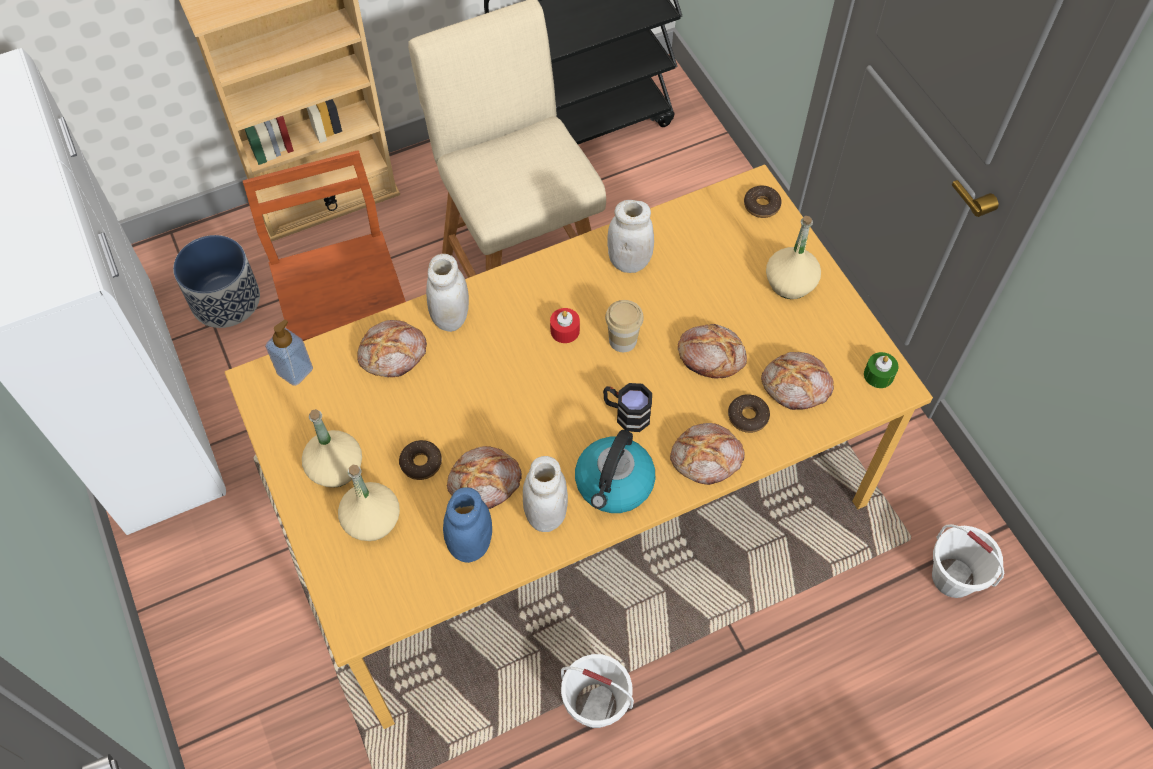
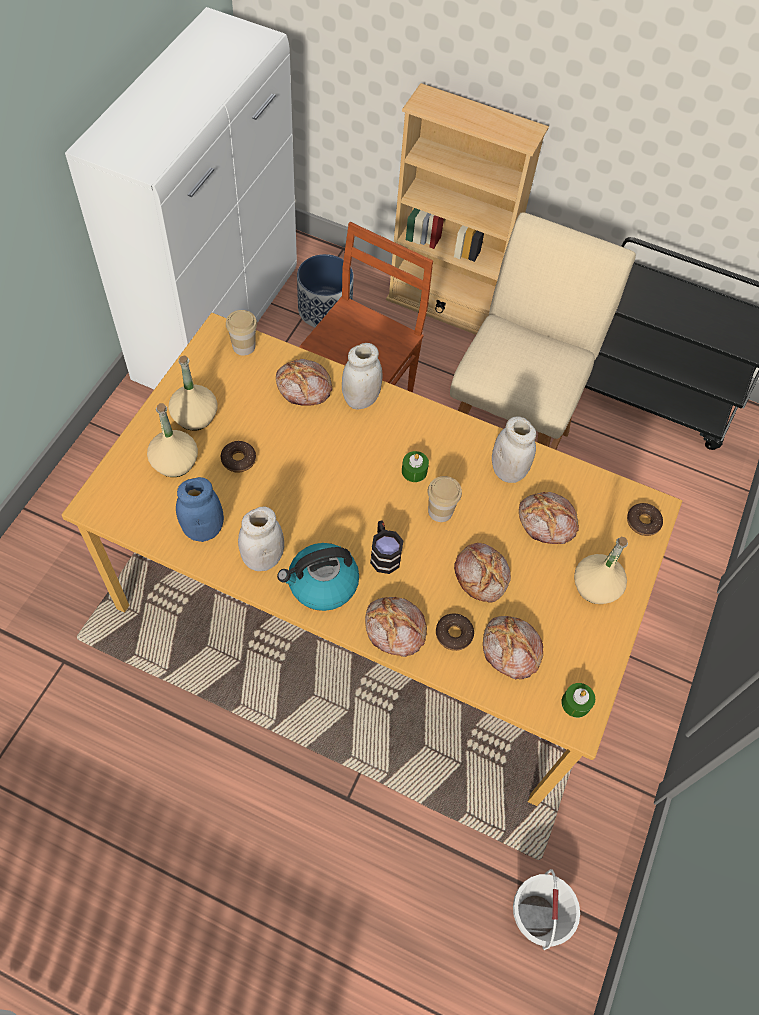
camera: 45 degrees right, 0 degrees up
(295, 371) = (244, 346): soap dispenser -> cup
(485, 483) = (255, 506): bread -> bread (546, 523)
(565, 330) = (414, 471): red candle -> green candle
(596, 705) = (231, 726): white bucket -> none

